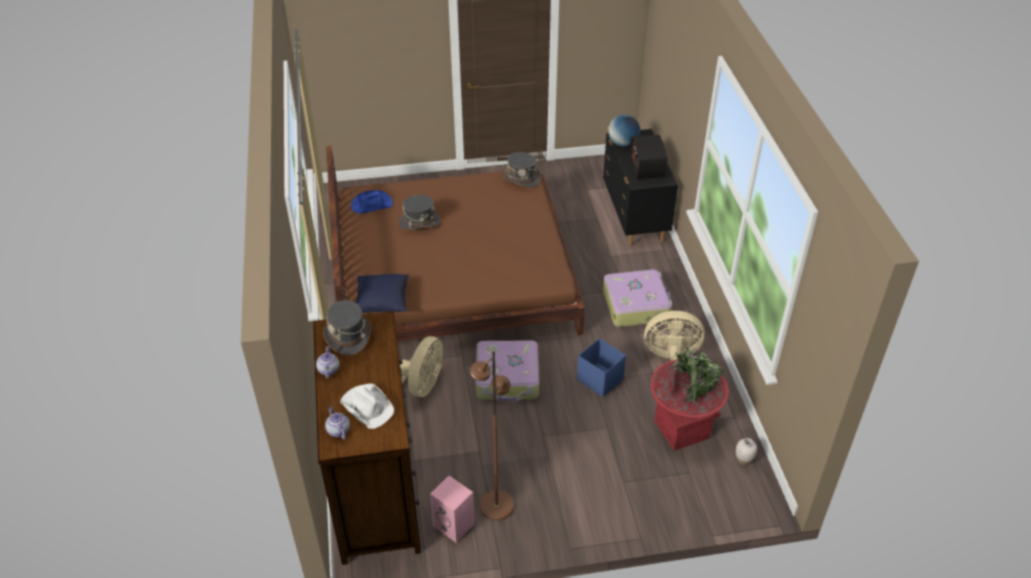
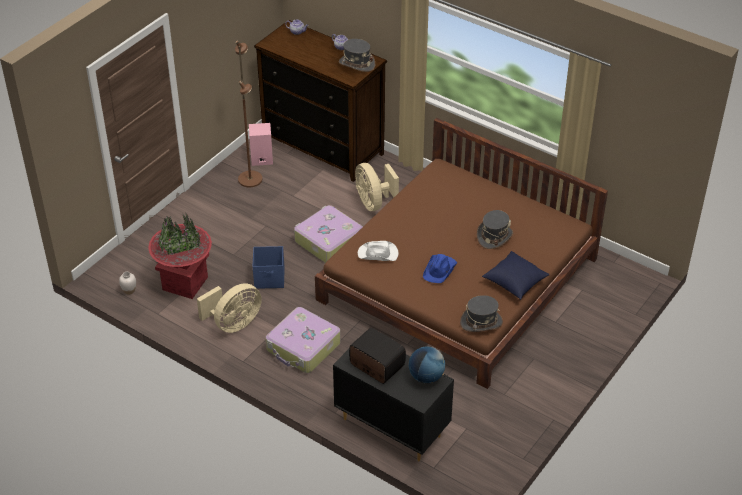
camera: 135 degrees right, 0 degrees up
(367, 406) = (298, 46): white hat -> white hat (378, 254)
(371, 204) = (546, 225): blue hat -> blue hat (440, 270)
(382, 302) = (431, 175): blue pillow -> blue pillow (514, 282)

